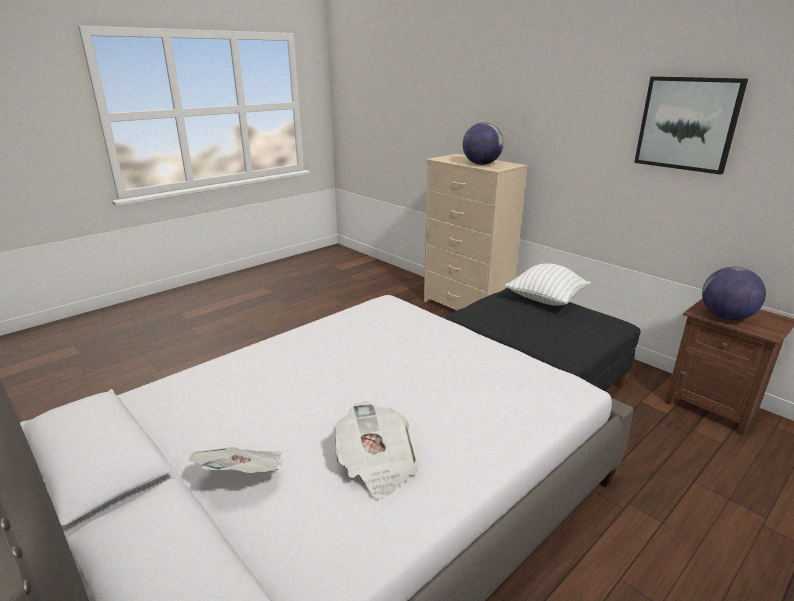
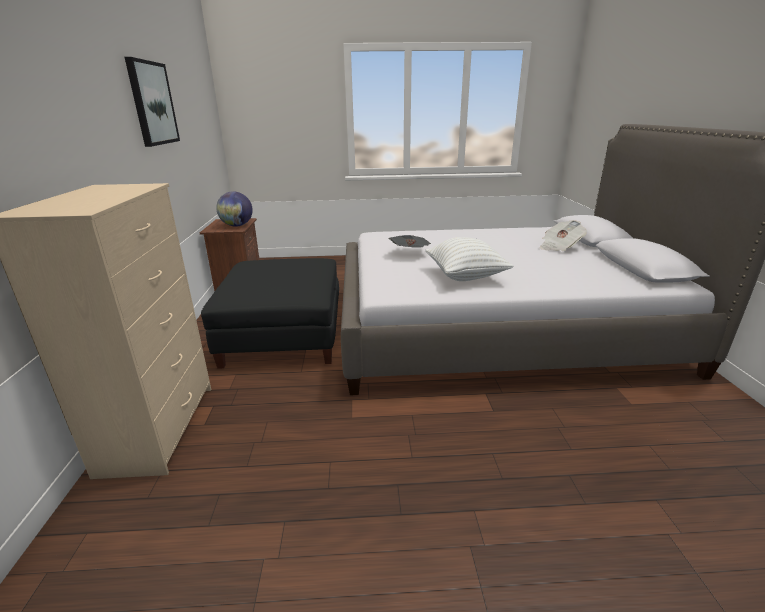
camera: 140 degrees left, 0 degrees up
(376, 466) = (498, 237): newspaper -> newspaper (410, 253)
(481, 164) = (117, 192): globe -> none
(545, 301) = (241, 283): white pillow -> white pillow (465, 276)

